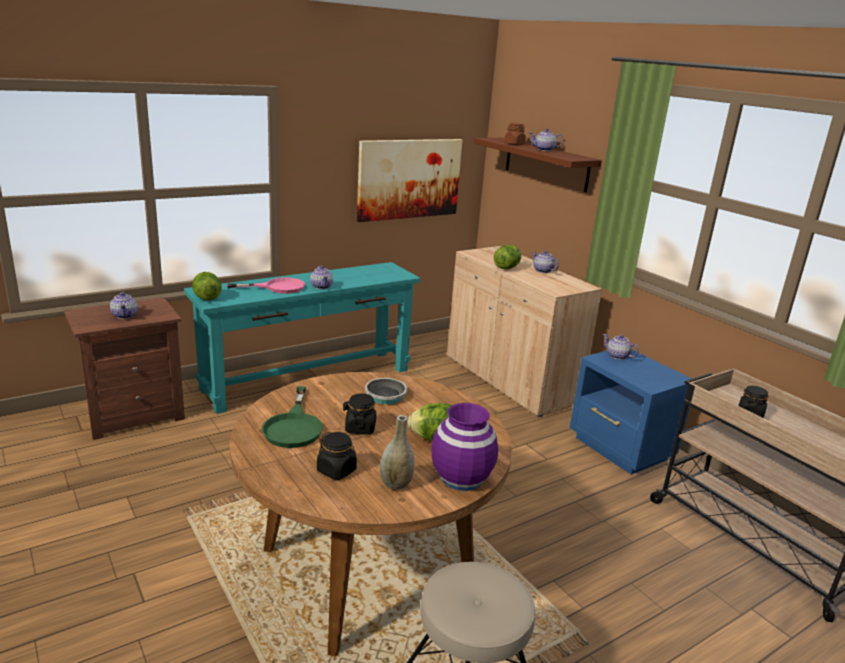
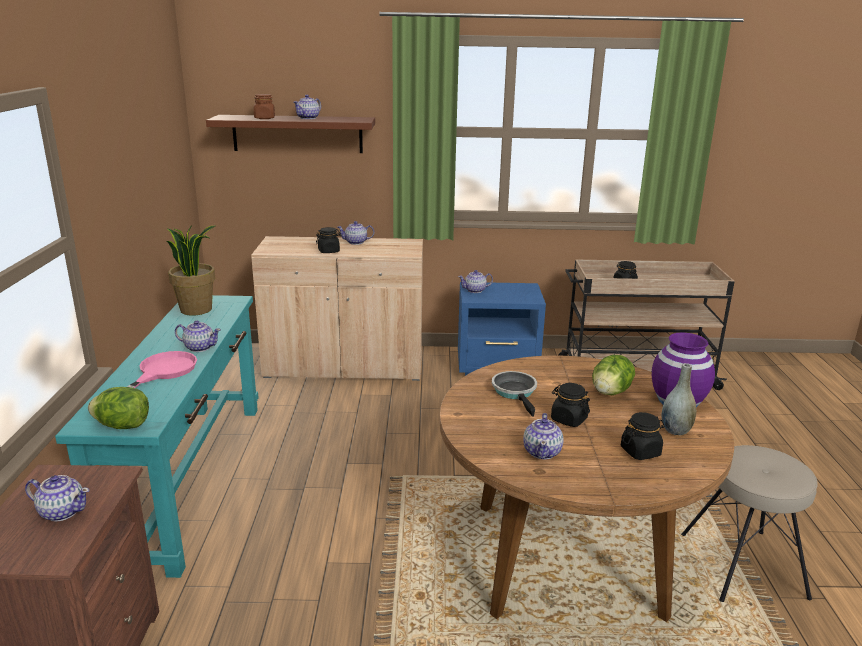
camera: 55 degrees left, 0 degrees up
(294, 426) = (542, 452): green frying pan -> teapot
(374, 270) = (196, 309): none -> potted plant
(409, 179) = (156, 186): picture -> none
(506, 268) = (329, 251): lettuce -> black jar

